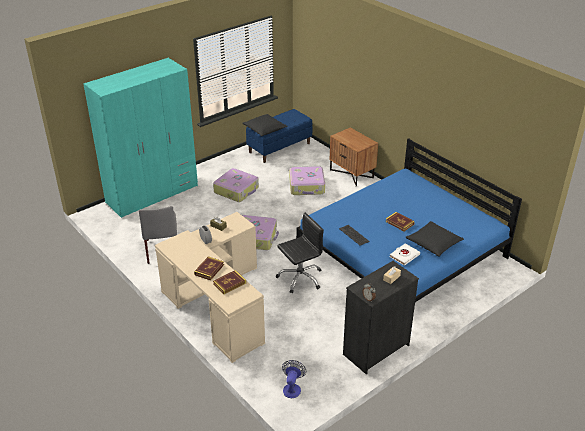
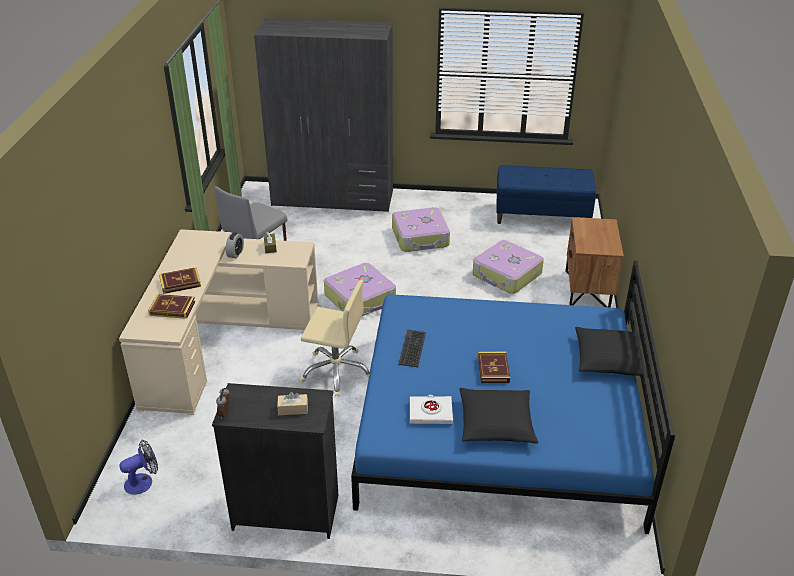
camera: 45 degrees right, 0 degrees up
(152, 194) = (333, 198): turquoise wardrobe -> grey wardrobe
(264, 129) = (516, 177): black pillow -> black pillow (609, 359)
(300, 278) = (336, 371): black office chair -> beige office chair

